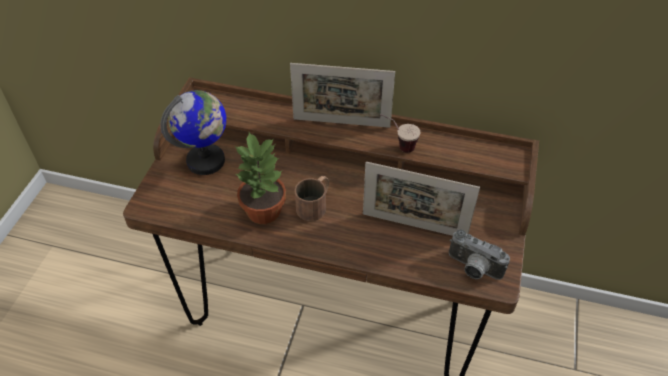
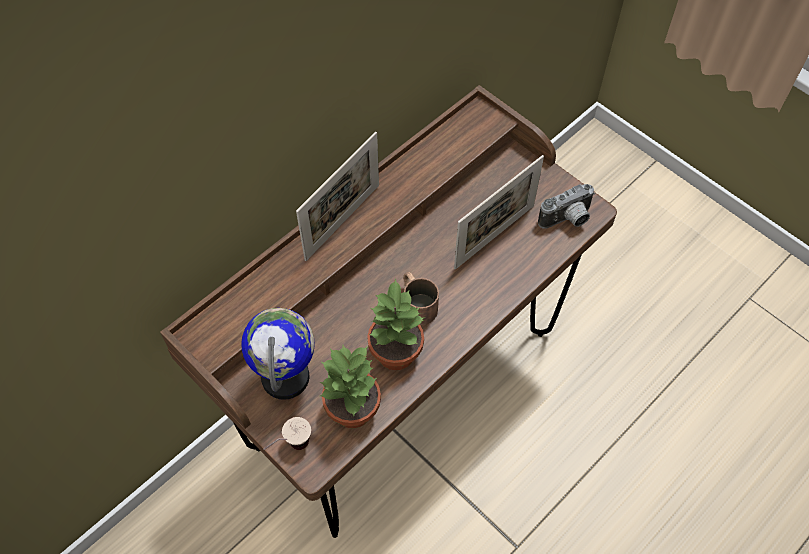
camera: 60 degrees left, 10 degrees up
(200, 208) = (353, 410): none -> potted plant
(397, 145) = (409, 192): cup -> cup (290, 449)

